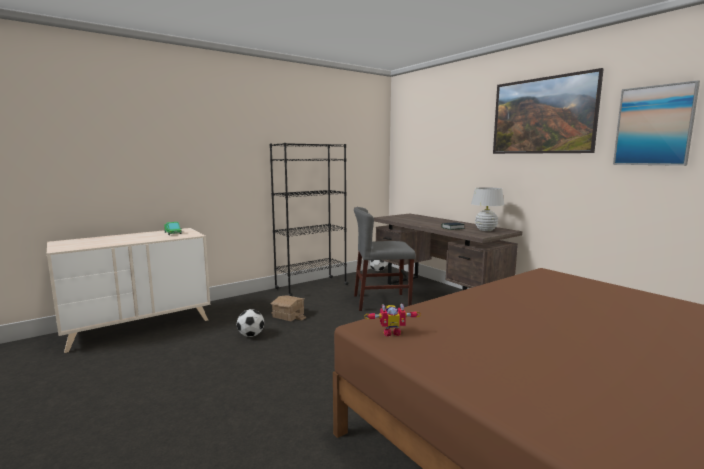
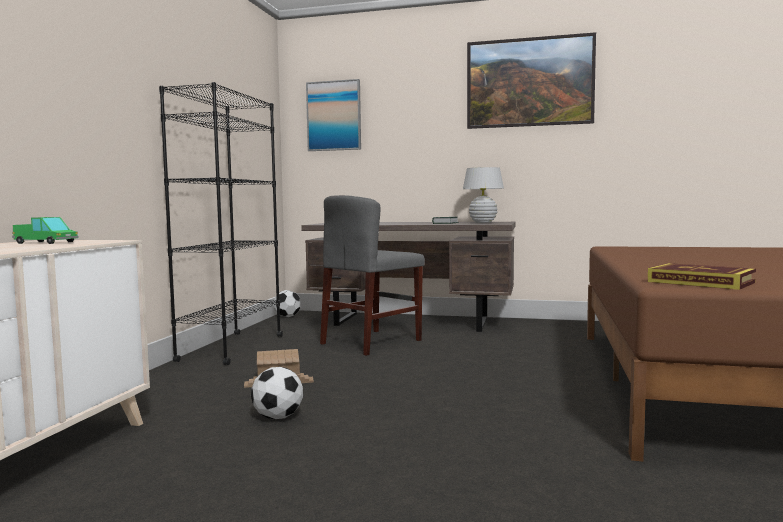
camera: 40 degrees left, 5 degrees down
(391, 332) = (700, 282): toy robot -> book
(654, 126) = (651, 94): picture -> picture (334, 116)

